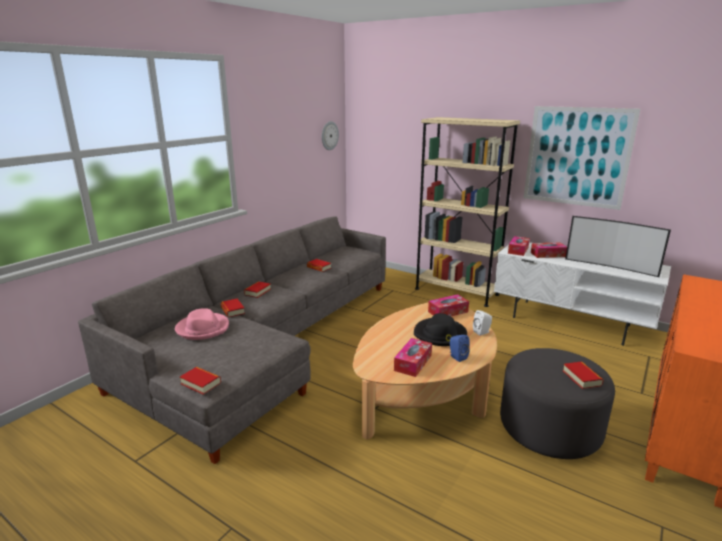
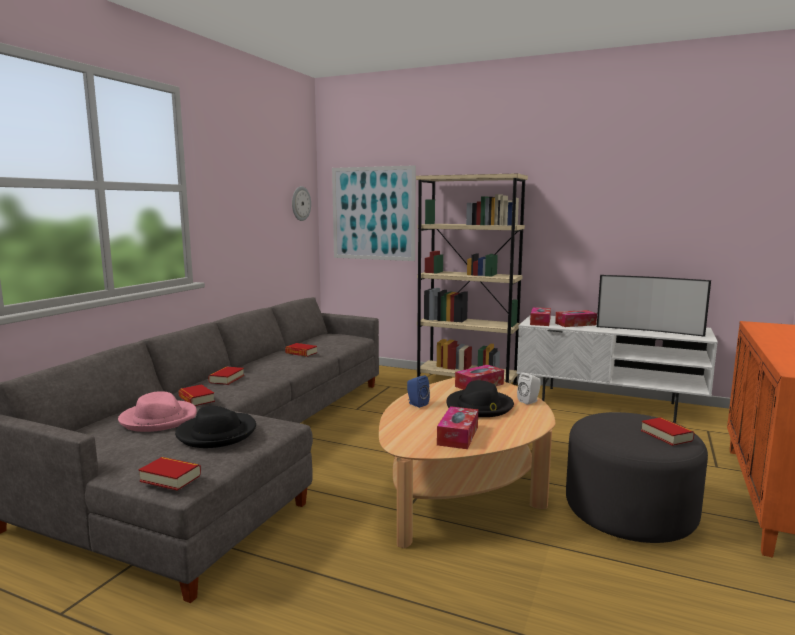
camera: 10 degrees left, 10 degrees down
(239, 346) = (216, 433): none -> black hat
(457, 357) = (510, 426): blue speaker -> blue speaker (416, 404)
(577, 157) = (594, 213): picture -> picture (373, 213)

